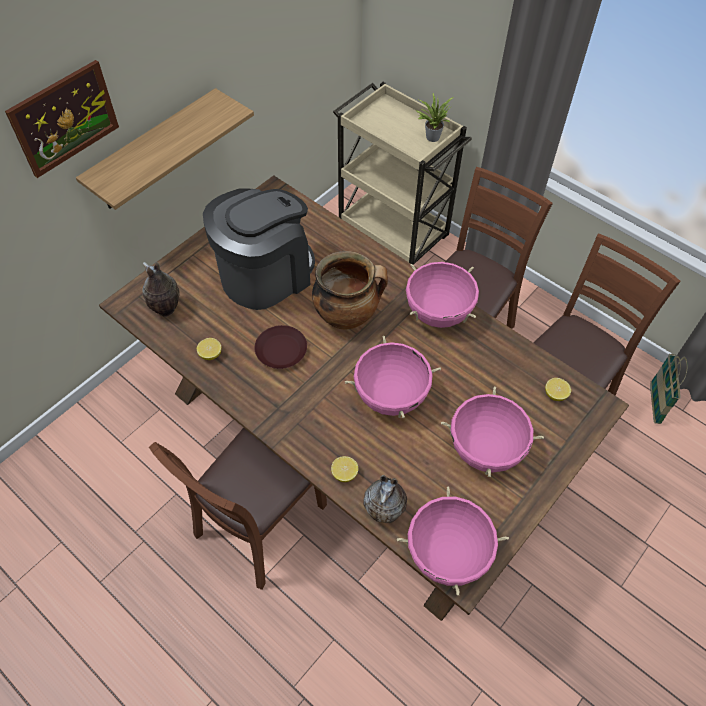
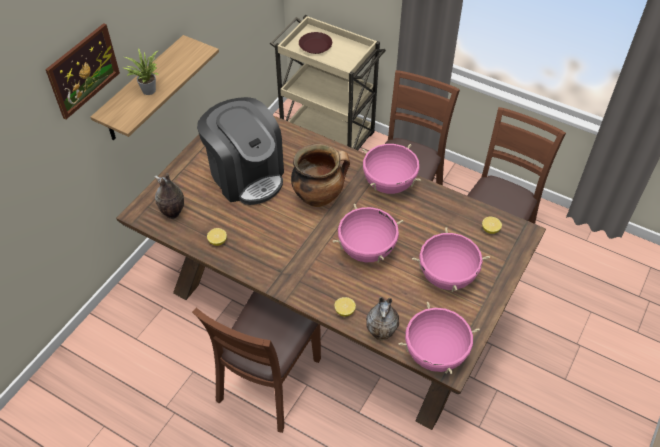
camera: 10 degrees left, 5 degrees down
(265, 274) = (246, 175): coffee machine -> coffee machine turned 105 degrees clockwise
(281, 351) = (273, 230): brown plate -> brown plate (315, 46)
(431, 136) = (353, 52): potted plant -> potted plant (147, 89)
(654, 404) = (564, 239): basket -> none

